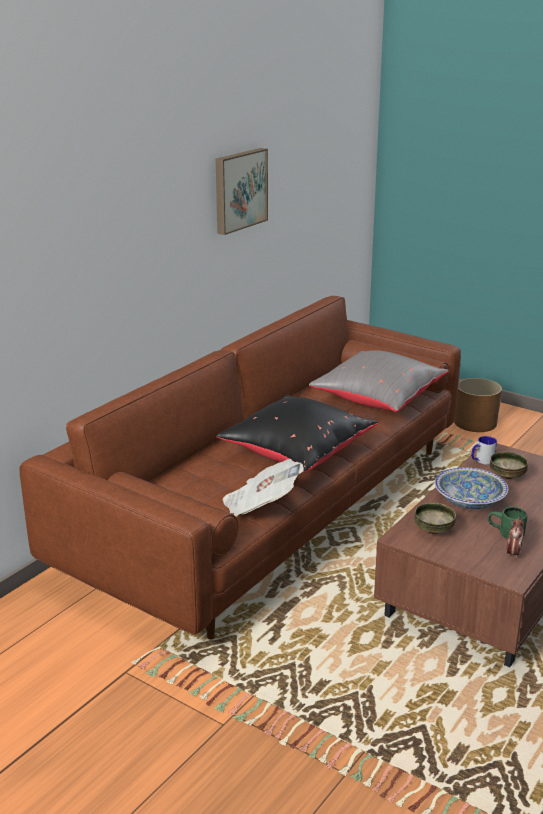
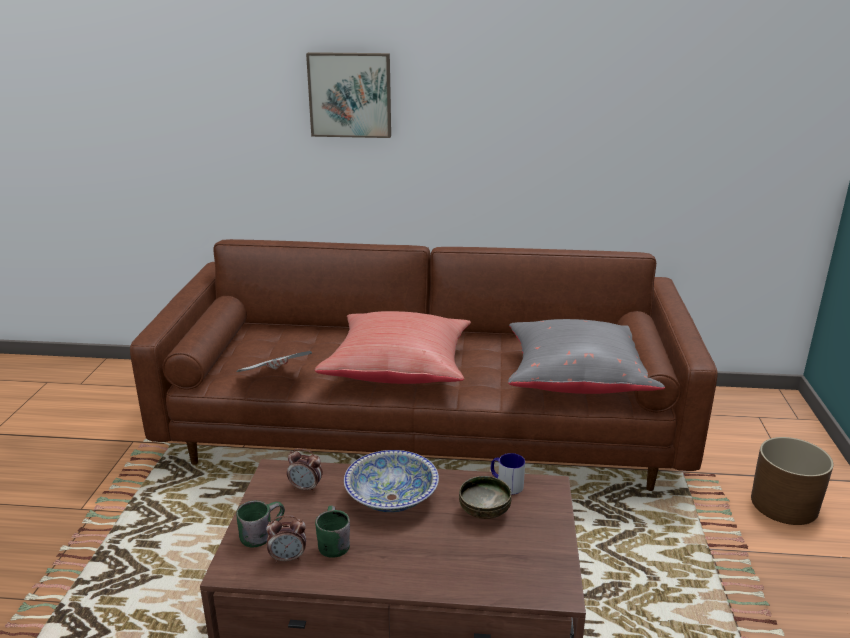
camera: 60 degrees right, 0 degrees up
(239, 190) = (535, 93): picture -> picture (350, 94)
(296, 453) = (399, 370): black pillow -> red pillow
(433, 530) = (306, 488): bowl -> alarm clock
(477, 559) = (260, 533): none -> green mug

